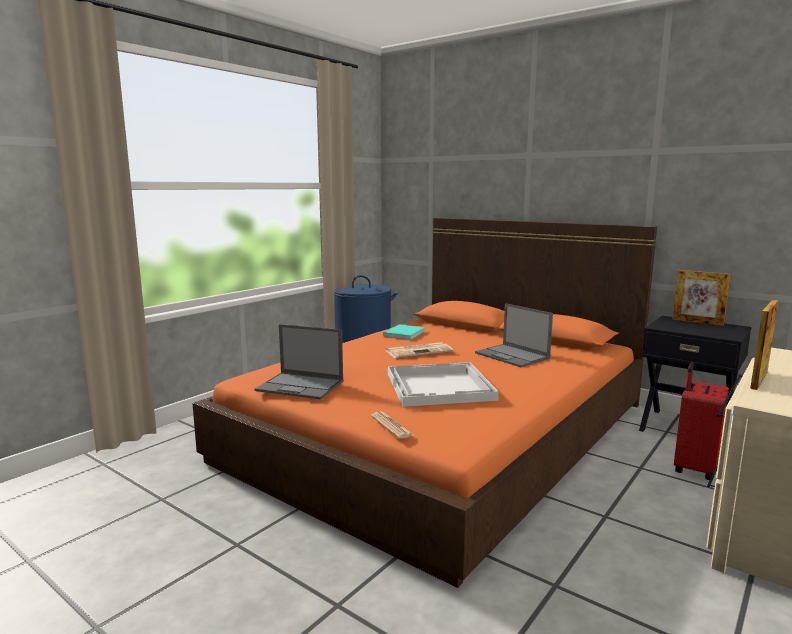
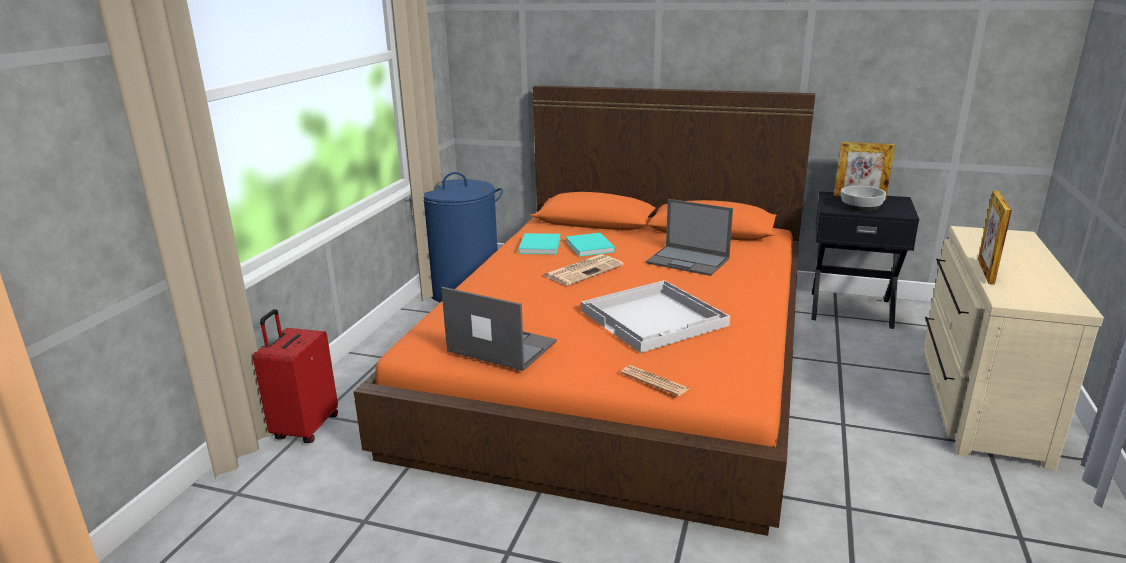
camera: 20 degrees left, 10 degrees up
(301, 386) = (500, 346): laptop -> laptop turned 150 degrees counterclockwise
(442, 338) = (590, 247): none -> turquoise book
(691, 328) = (861, 206): none -> bowl
(693, 468) = (884, 353): red suitcase -> red suitcase (305, 428)

